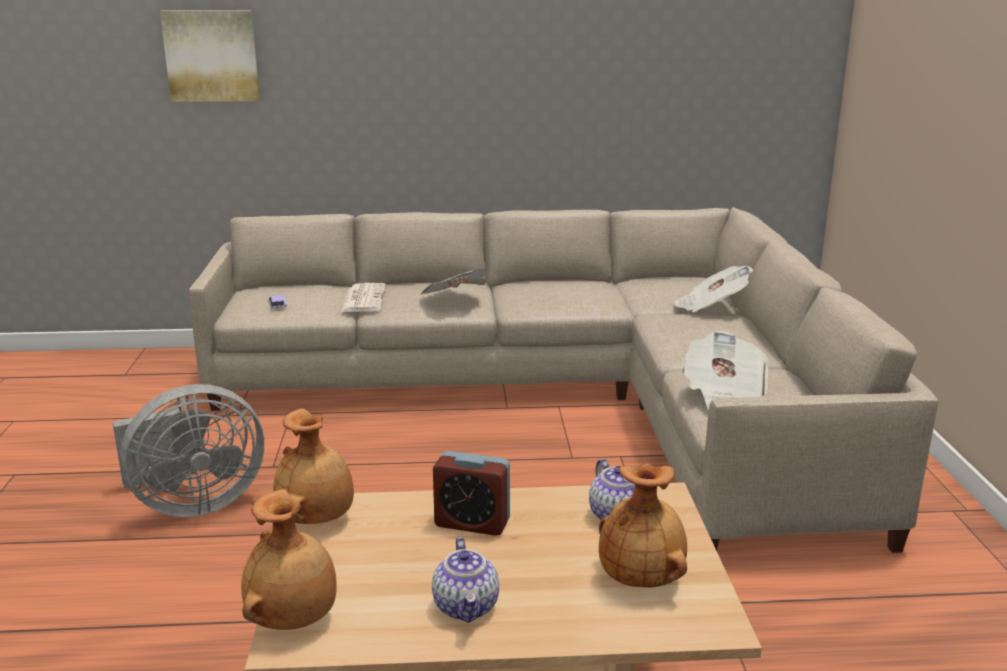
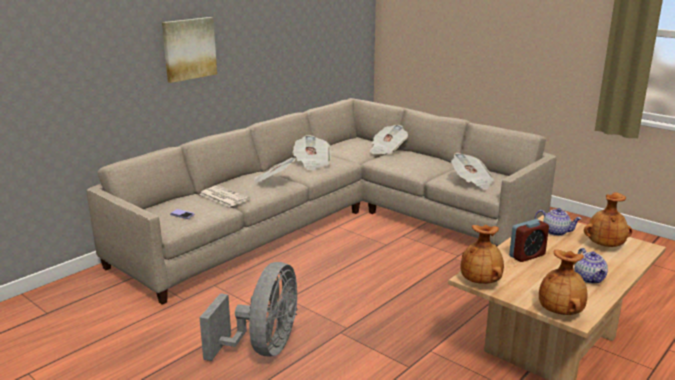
camera: 45 degrees left, 0 degrees up
(211, 56) = (62, 49): picture -> picture (189, 49)
(467, 607) = (590, 278): teapot -> teapot turned 45 degrees clockwise
(557, 292) = (312, 163): none -> newspaper

